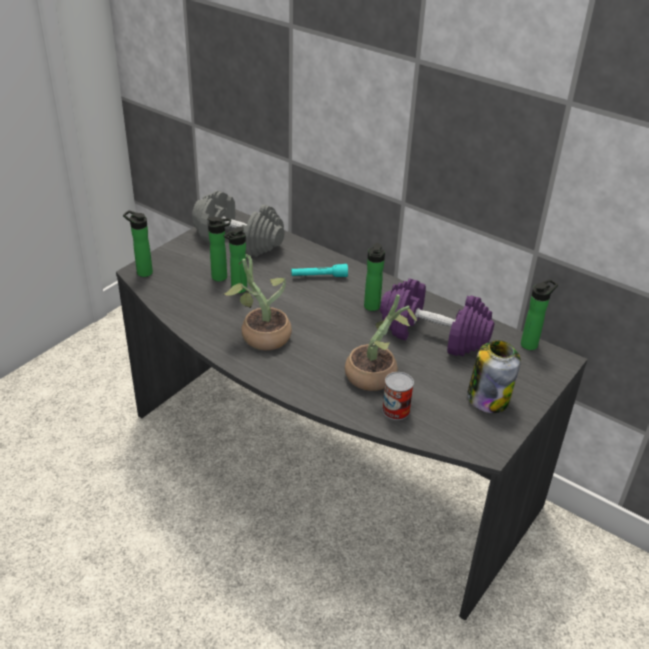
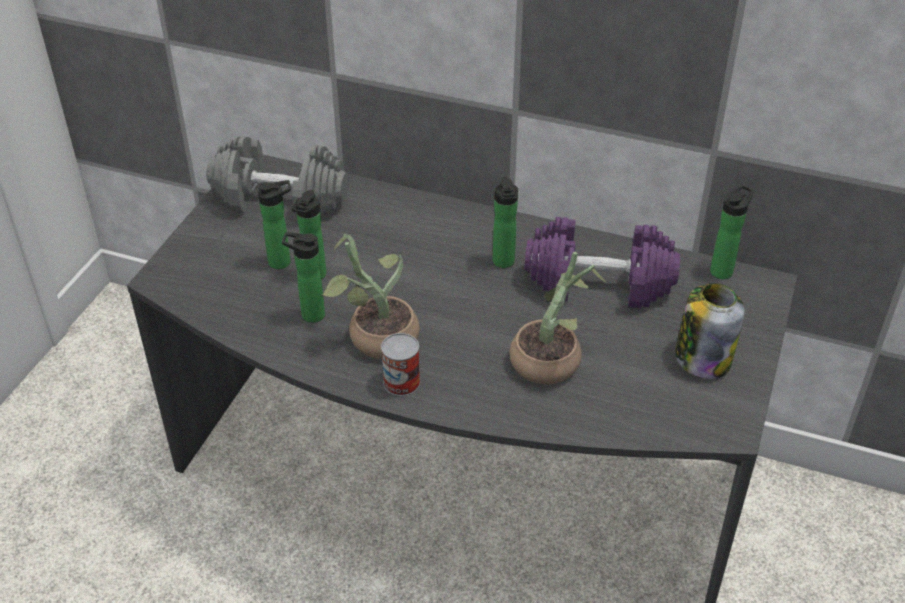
camera: 15 degrees left, 5 degrees up
(142, 272) = (166, 278): bottle -> bottle (309, 314)
(319, 276) = (415, 232): turquoise flashlight -> none
(396, 410) = (597, 403): can -> can (401, 382)

